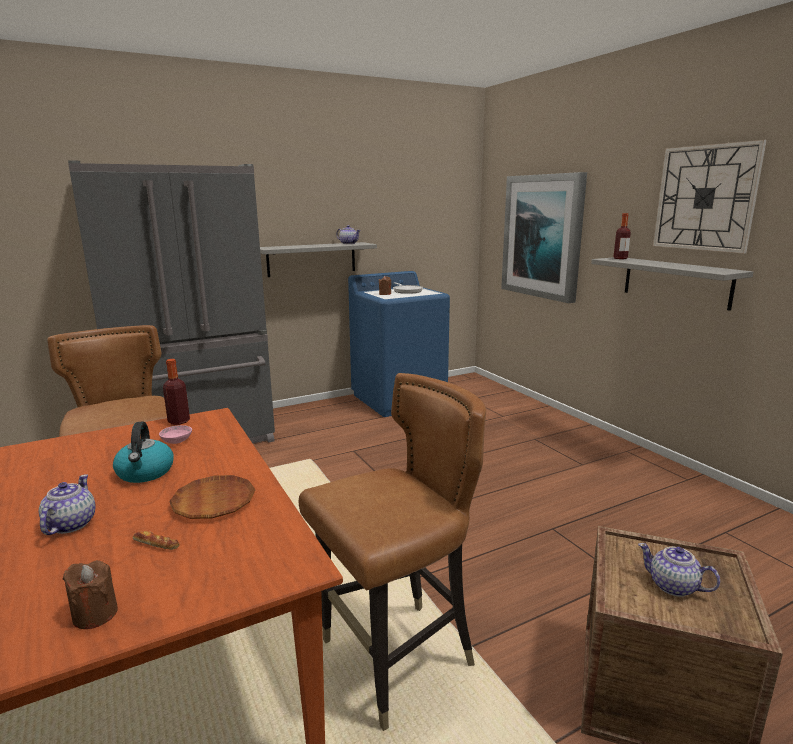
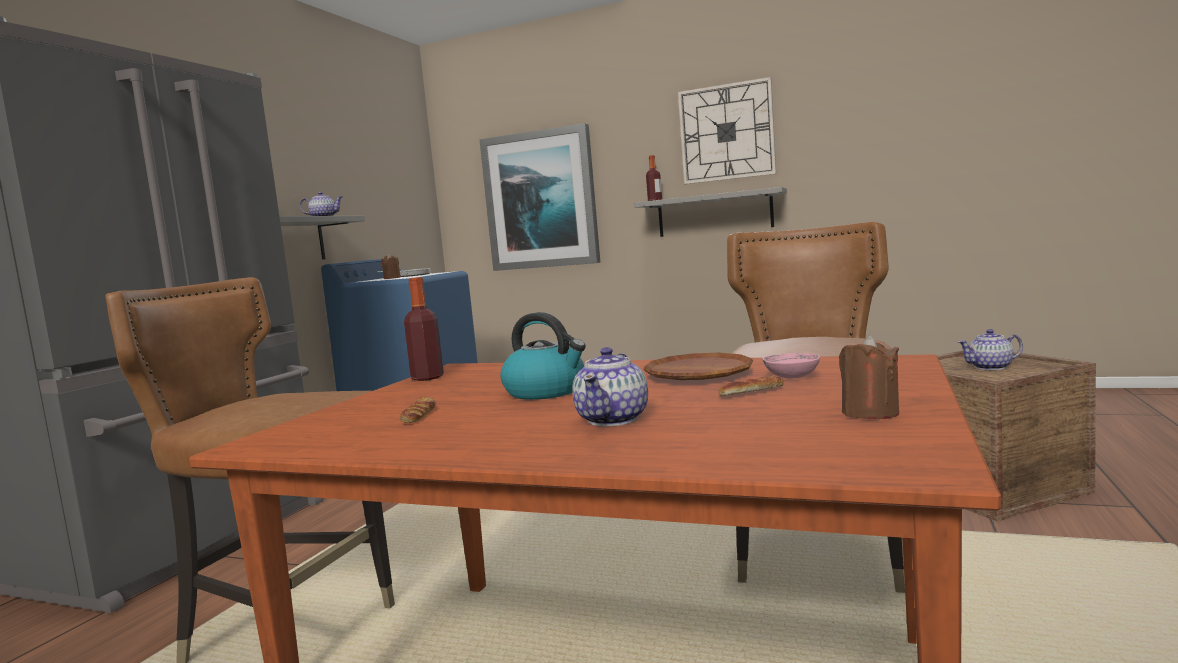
camera: 40 degrees left, 10 degrees down
(70, 525) = (613, 419): teapot -> teapot turned 120 degrees counterclockwise
(75, 464) = (419, 415): none -> bread
(177, 441) = (489, 380): pink bowl -> pink bowl (791, 377)

